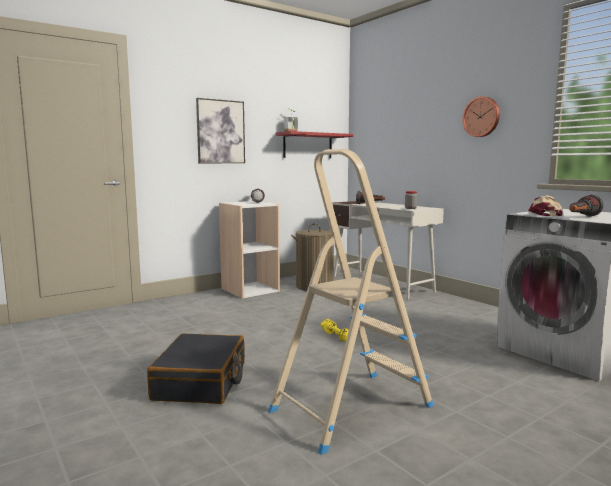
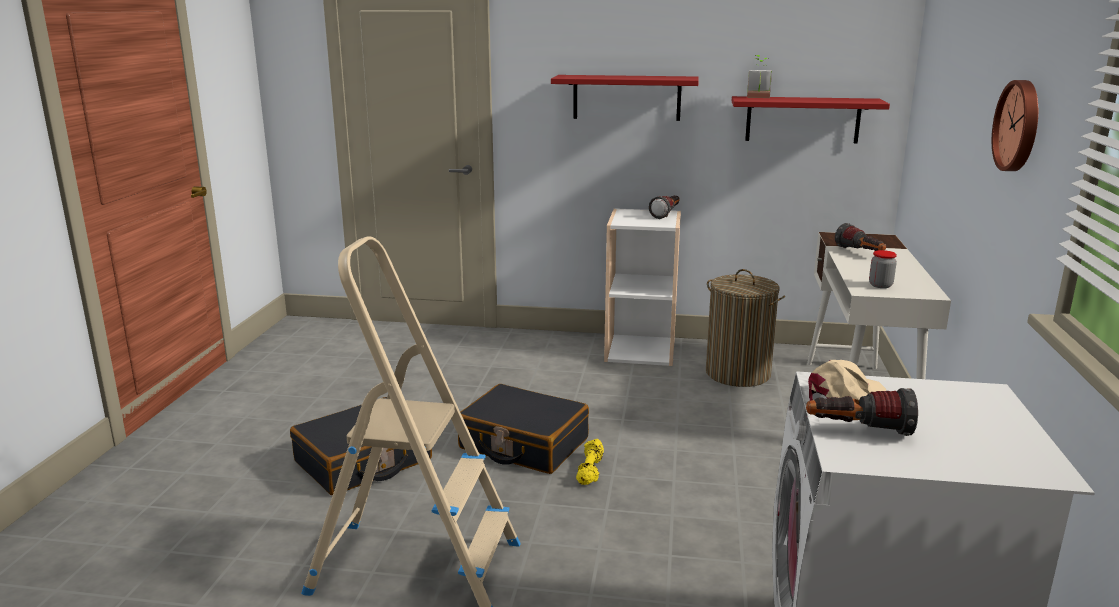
camera: 45 degrees right, 10 degrees up
(220, 132) = (626, 97): picture -> red shelf
(279, 340) = (523, 444): none -> black suitcase

